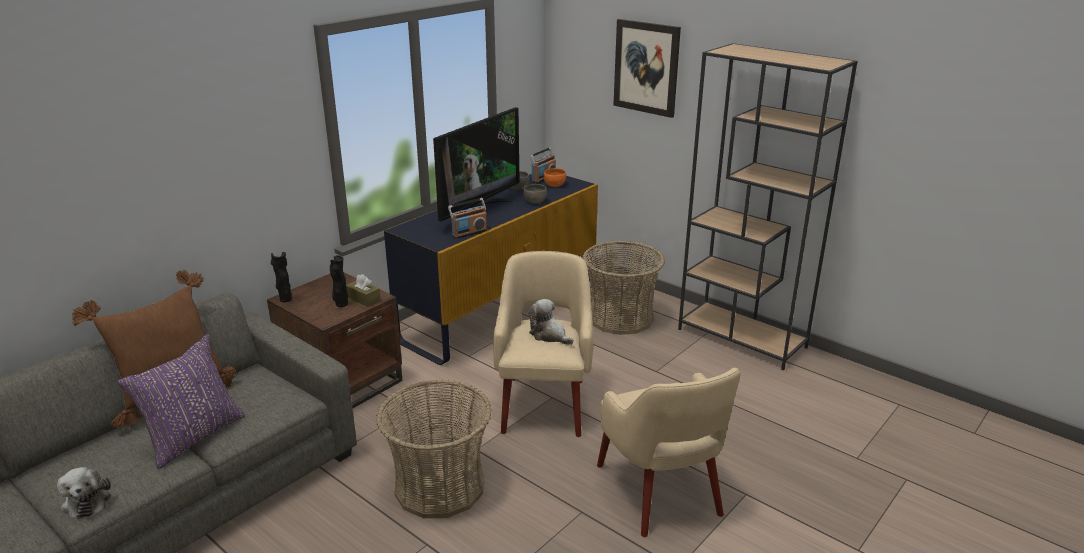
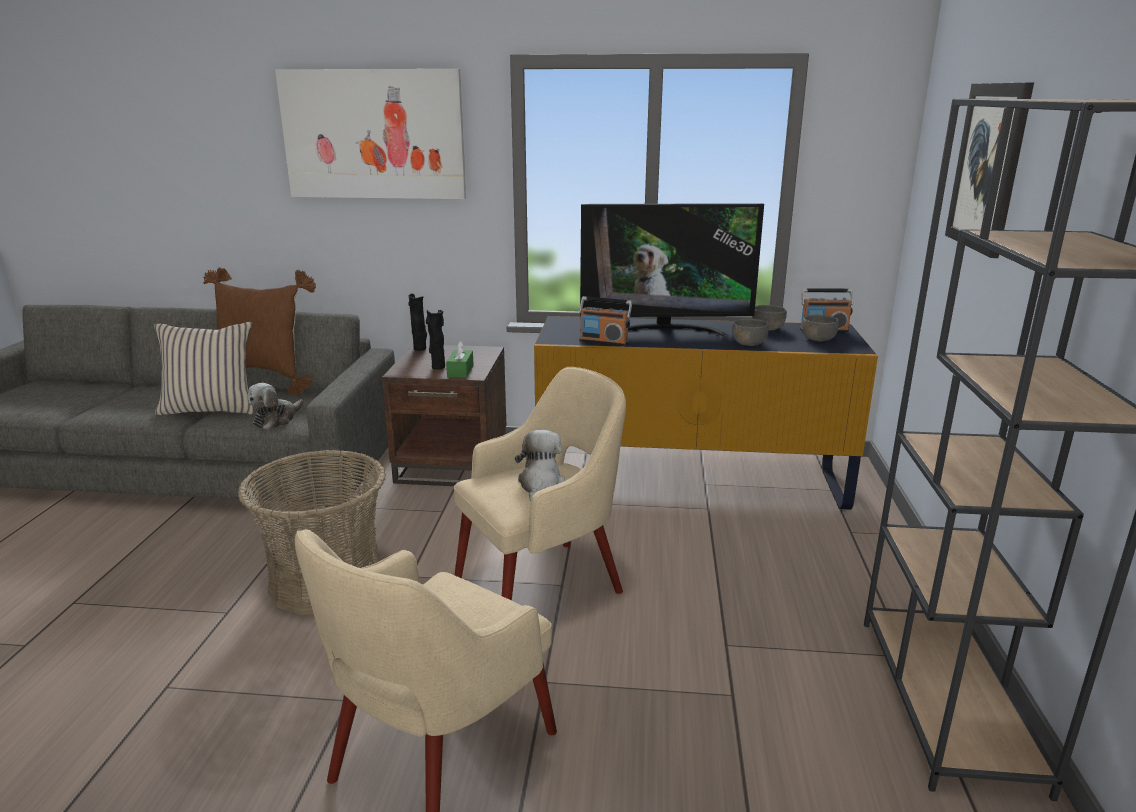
camera: 55 degrees right, 5 degrees down
(87, 500) = (105, 410): plush toy -> plush toy (276, 419)
(193, 436) = (211, 409): purple pillow -> beige pillow
(207, 118) = (373, 135): none -> picture
(363, 299) = (460, 371): brown tissue box -> green tissue box
(554, 185) = (818, 339): orange bowl -> grey bowl
(620, 318) = (809, 565): basket -> none

